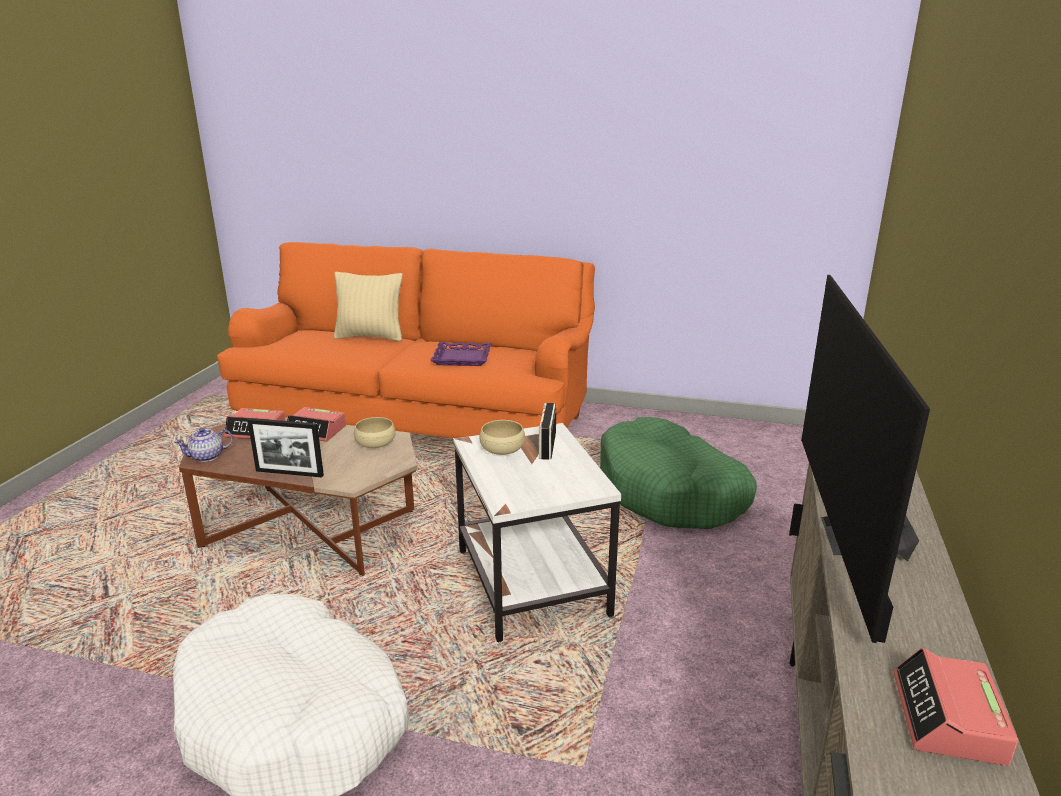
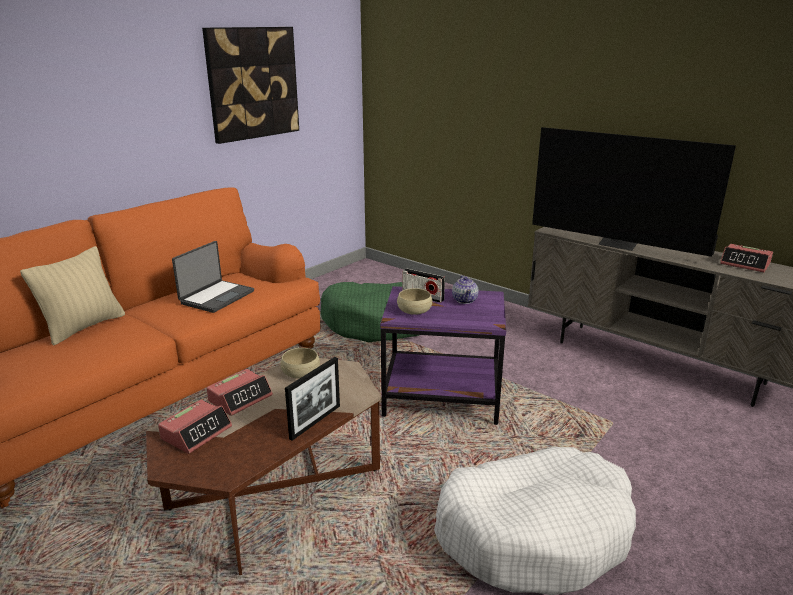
camera: 65 degrees left, 0 degrees up
(207, 457) = (225, 469): teapot -> teapot (465, 300)
(462, 358) = (216, 297): purple tray -> laptop
(533, 582) = (442, 396): white side table -> purple side table
(676, 147) = (253, 83): none -> picture

